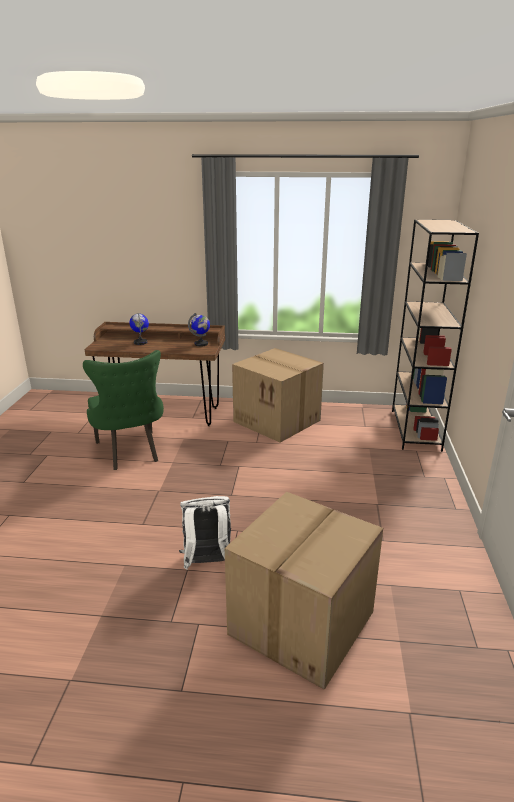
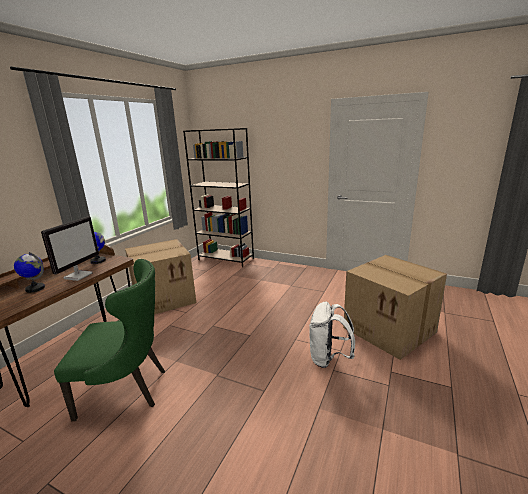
camera: 70 degrees left, 5 degrees down
(167, 347) = (78, 275): none -> monitor

